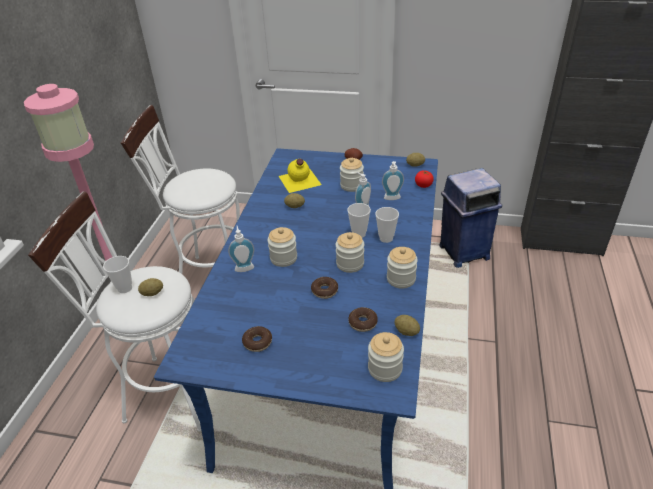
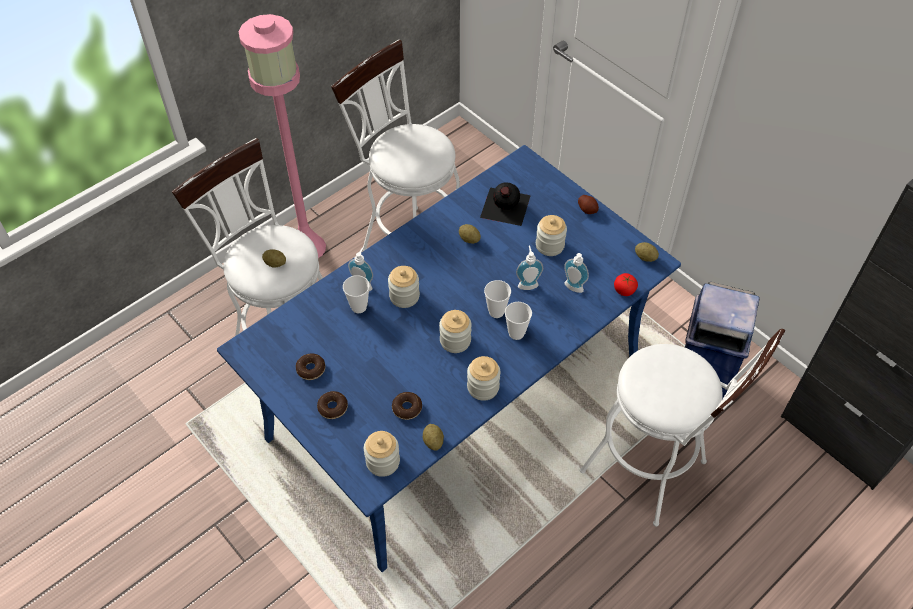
camera: 35 degrees right, 15 degrees up
(125, 288) = (259, 244): cup -> cup (359, 307)
(299, 180) = (504, 206): yellow bottle -> black bottle
(324, 291) = (406, 355): donut -> donut (333, 407)
(493, 317) = (652, 472): none -> white stool

